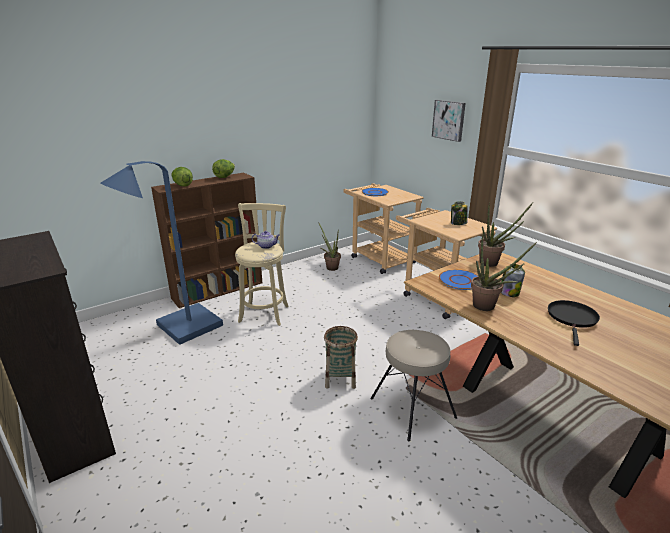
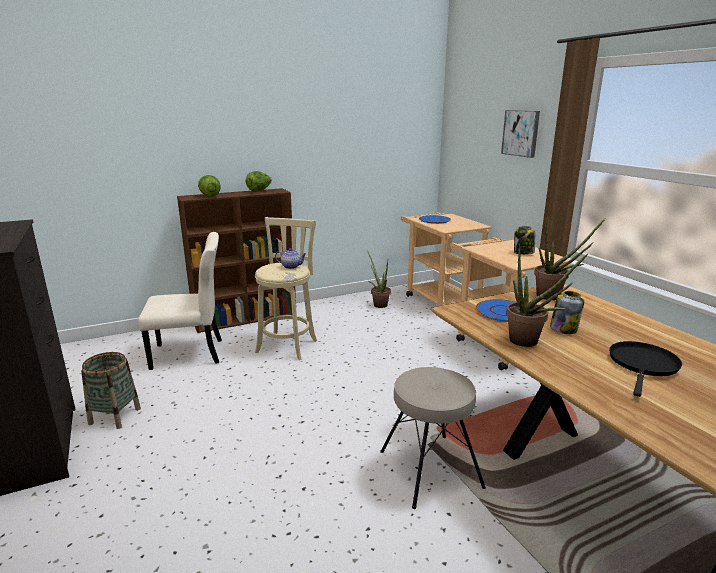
camera: 10 degrees right, 5 degrees down
(181, 329) = (191, 354): blue floor lamp -> beige chair
(340, 378) = (351, 424): basket -> basket (115, 416)

